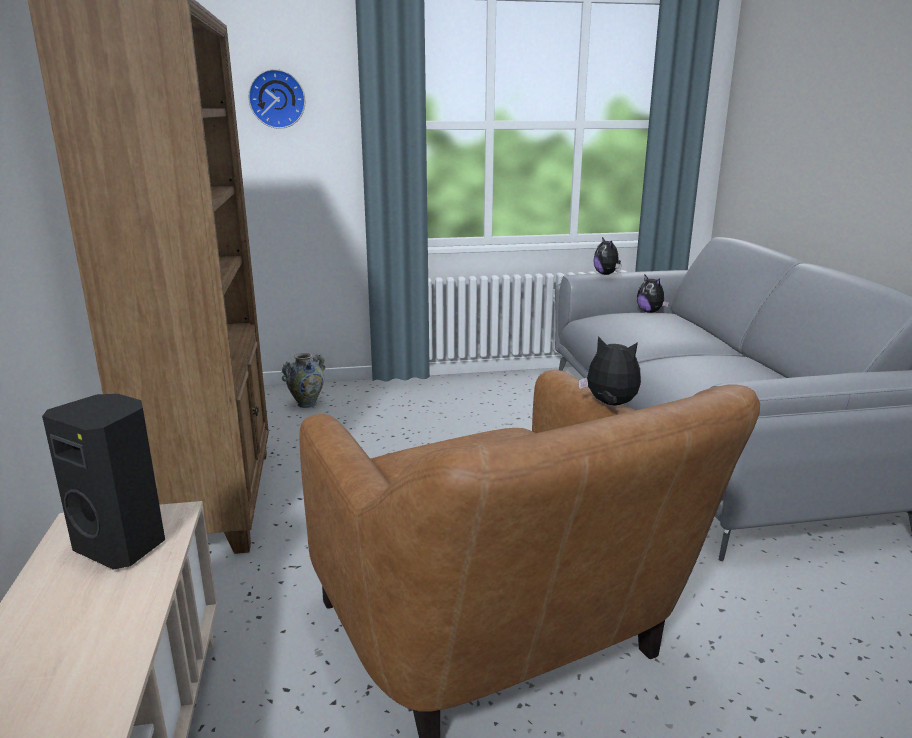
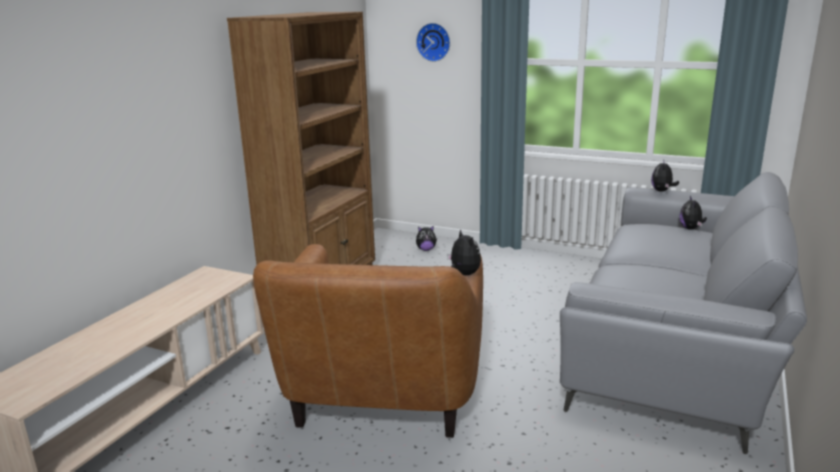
camera: 35 degrees right, 0 degrees up
(124, 545) = (210, 284): black speaker -> none
(307, 404) = (426, 249): vase -> plush toy

